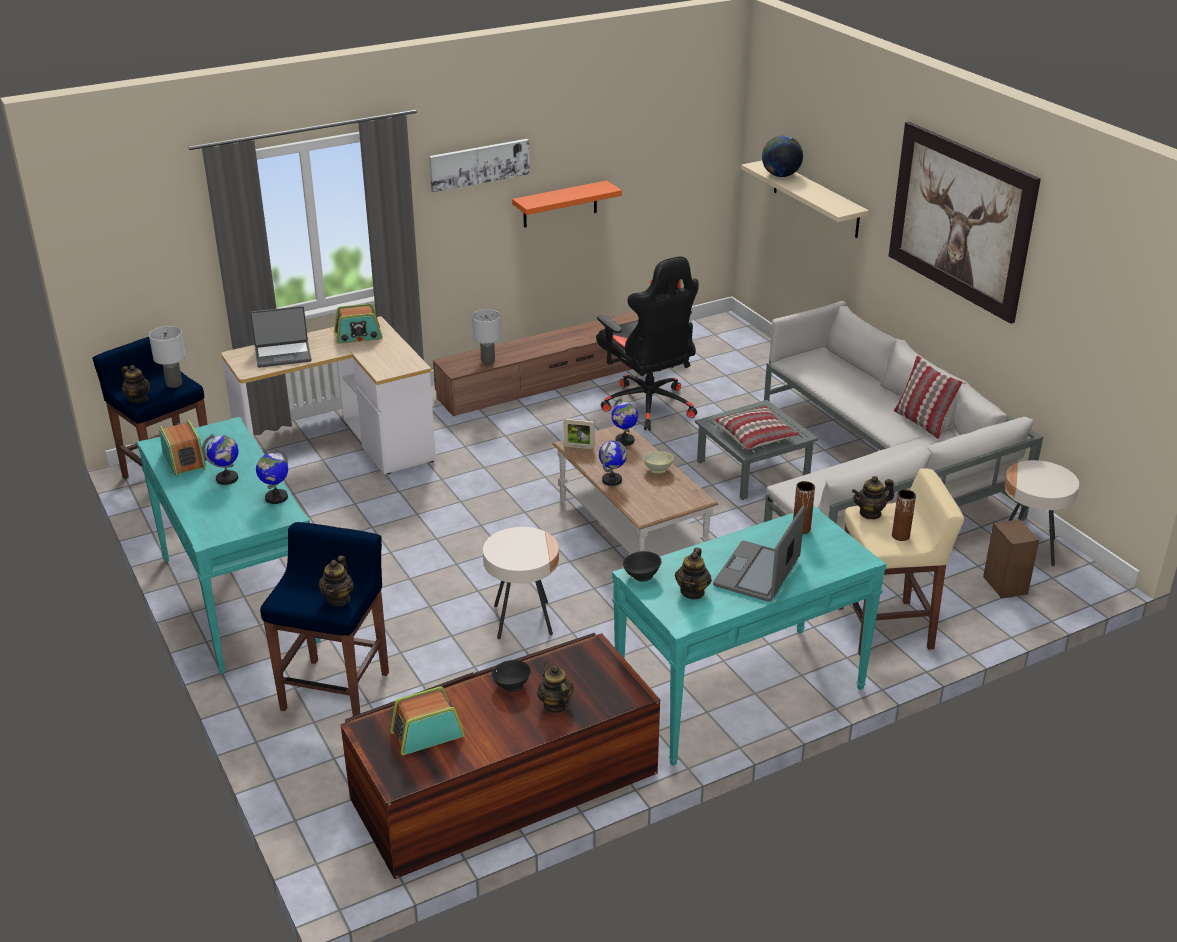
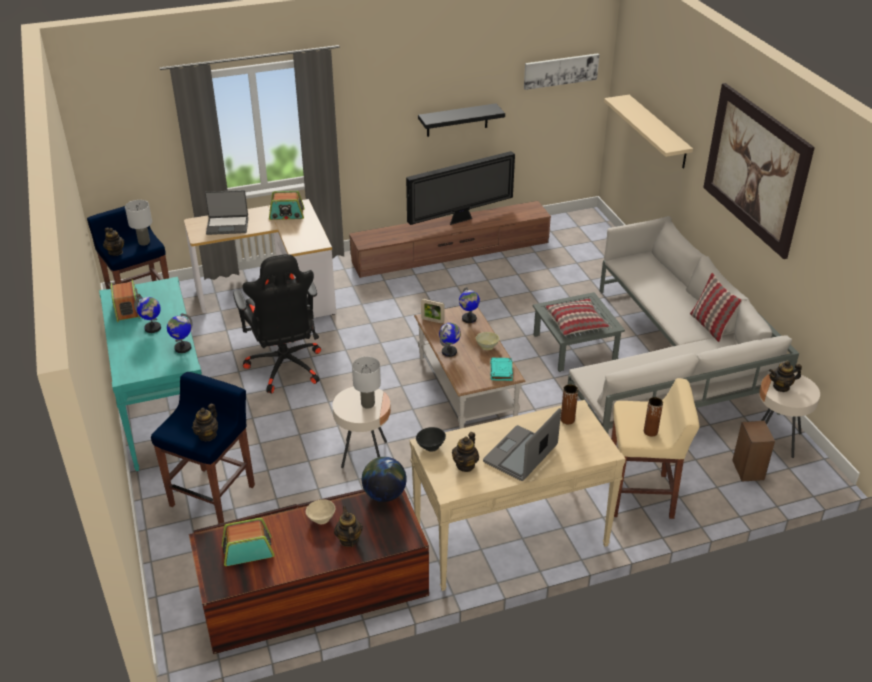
camera: 10 degrees right, 5 degrees up
(479, 164) = (391, 87): picture -> picture (560, 70)
(487, 362) = (389, 239): white table lamp -> white table lamp (367, 405)
(511, 685) = (321, 518): black bowl -> beige bowl
(560, 204) = (457, 120): orange shelf -> black shelf
(573, 333) = (461, 219): none -> television
(645, 402) = (507, 280): black office chair -> black office chair (284, 363)
(685, 495) = (501, 371): none -> turquoise book
(739, 694) = (510, 538): turquoise console table -> beige console table
(780, 175) = (632, 110): globe -> globe (384, 494)
(870, 513) = (632, 409): teapot -> teapot (781, 387)

